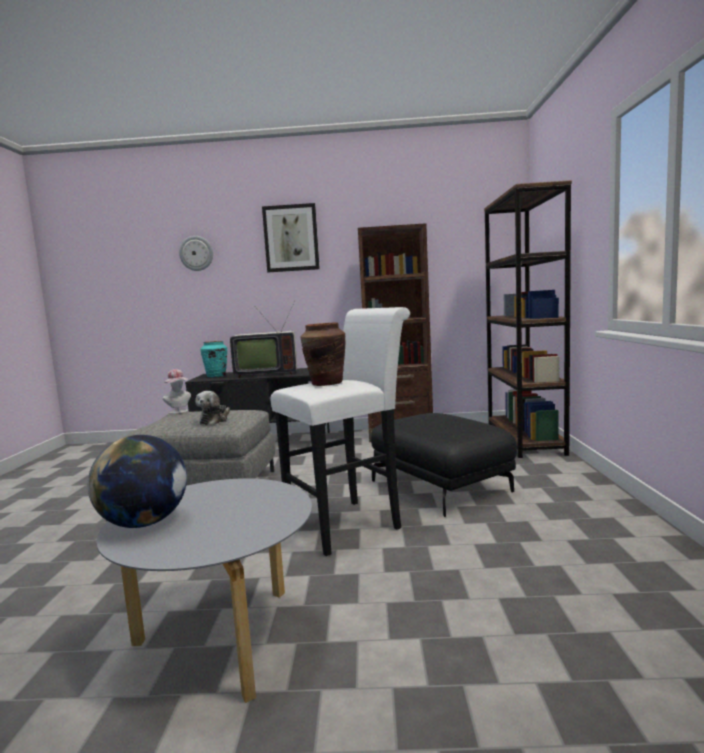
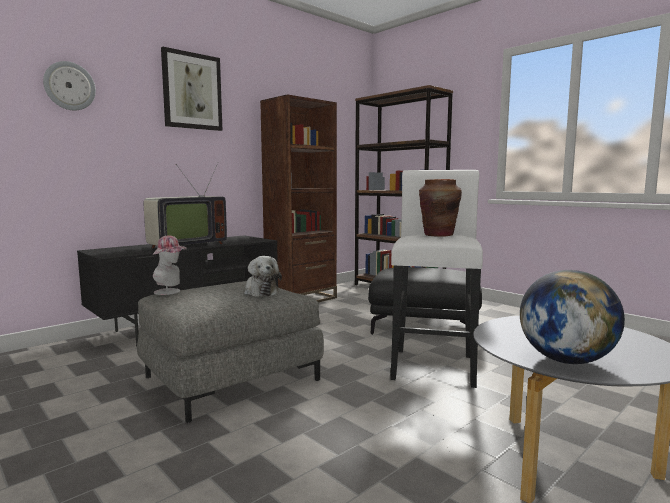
camera: 45 degrees left, 0 degrees up
(216, 376) = (119, 251): turquoise vase -> none

